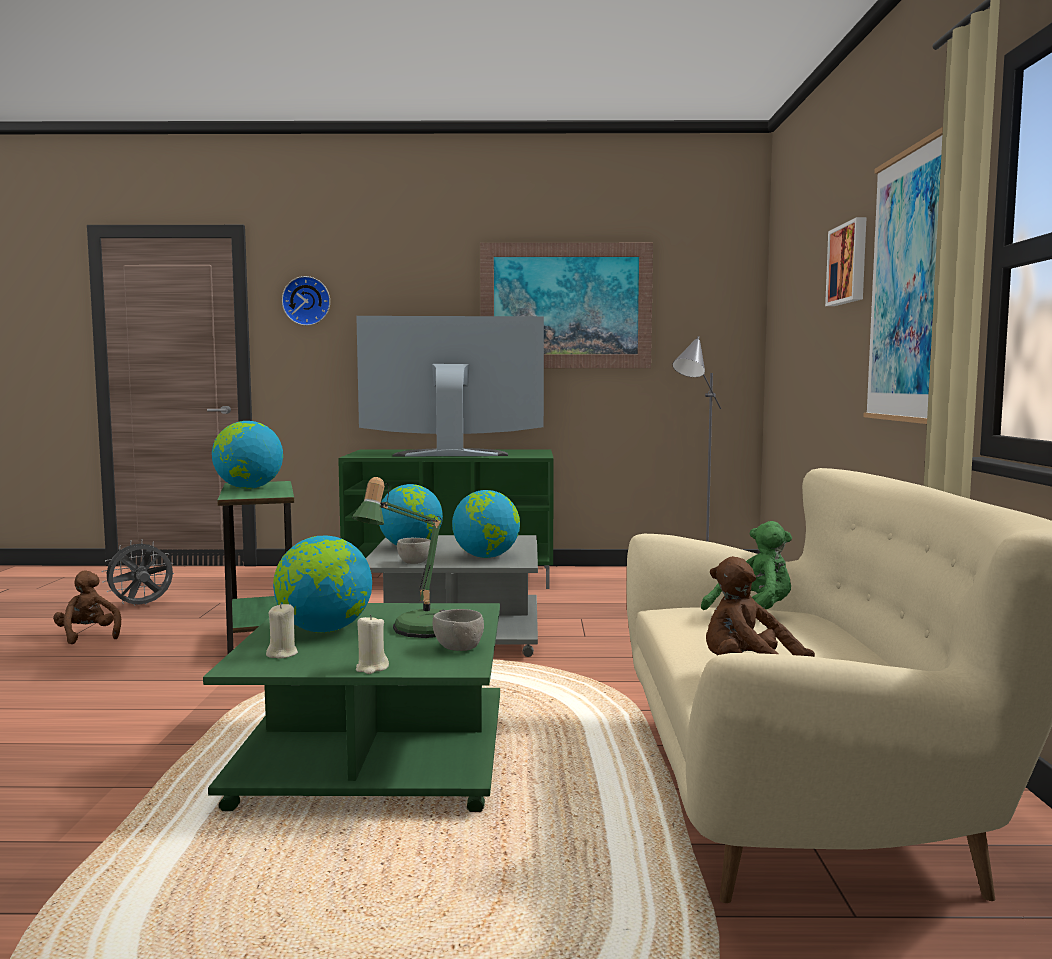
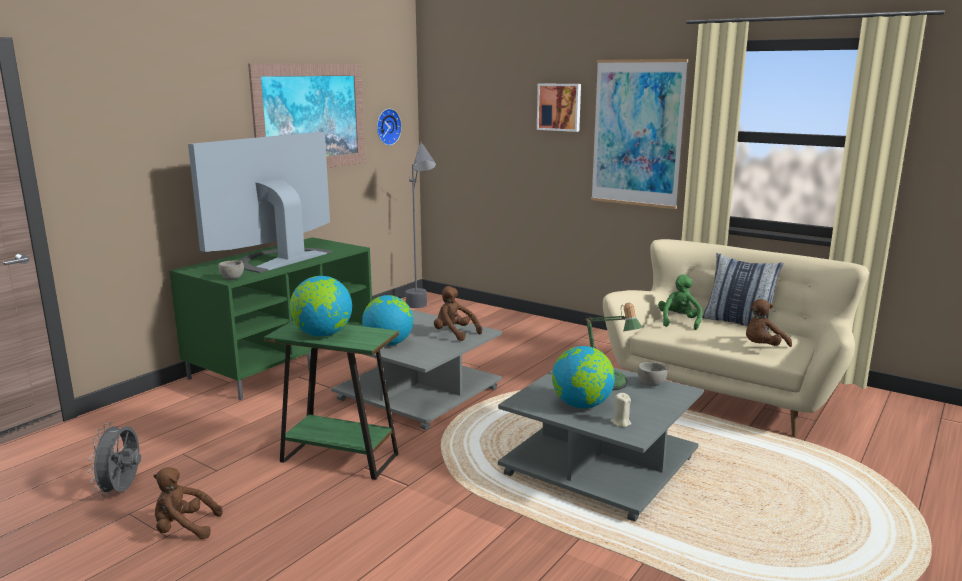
camera: 55 degrees left, 10 degrees up
(307, 301) = (97, 125): wall clock -> wall clock (387, 126)
(371, 668) = (668, 408): beige candle -> none
(377, 758) = (602, 466): green coffee table -> grey coffee table
(415, 562) = (439, 352): grey bowl -> grey bowl (233, 278)
(486, 557) = (454, 334): globe -> brown plush toy
(869, 648) = (738, 322): none -> pillow

